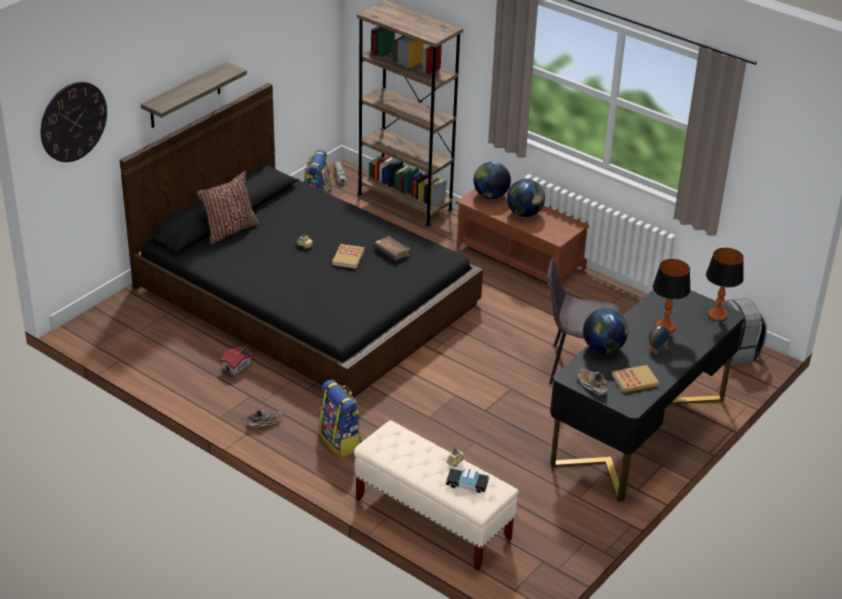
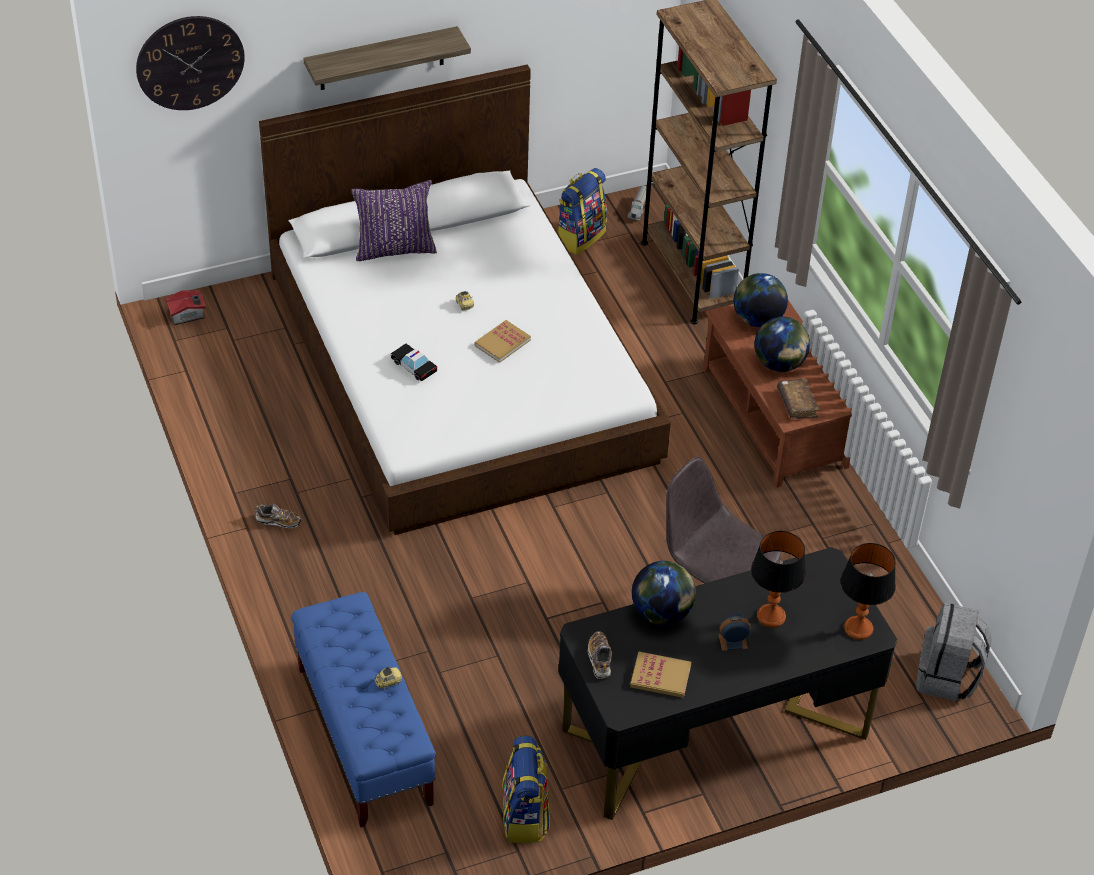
camera: 30 degrees right, 10 degrees up
(229, 230) = (394, 248): brown pillow -> purple pillow
(238, 367) = (305, 434): toy house -> toy house (188, 315)
(305, 295) = (461, 365): black bed -> white bed
(340, 441) = (343, 585): backpack -> backpack (525, 817)
(391, 252) = (562, 356): brown book -> brown book (797, 404)
(432, 519) = (364, 735): beige bench -> blue bench
(467, 484) = (377, 718): toy car -> toy car (414, 366)

